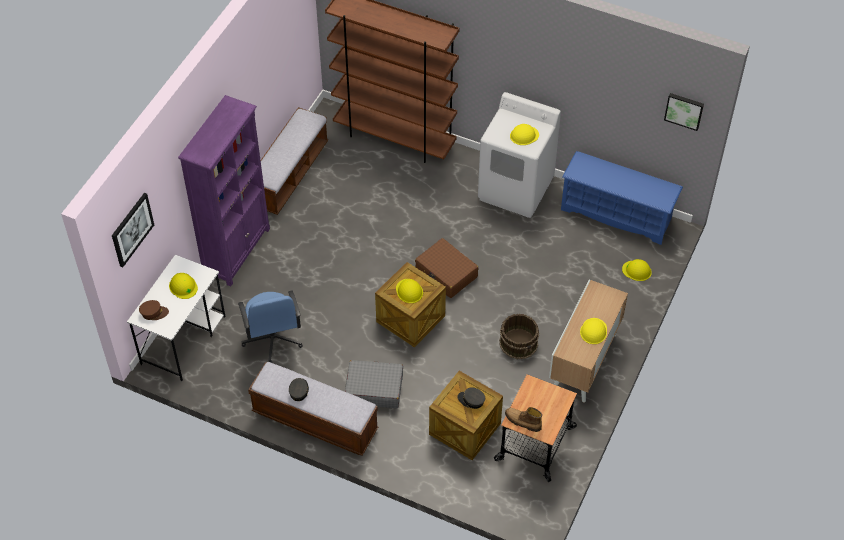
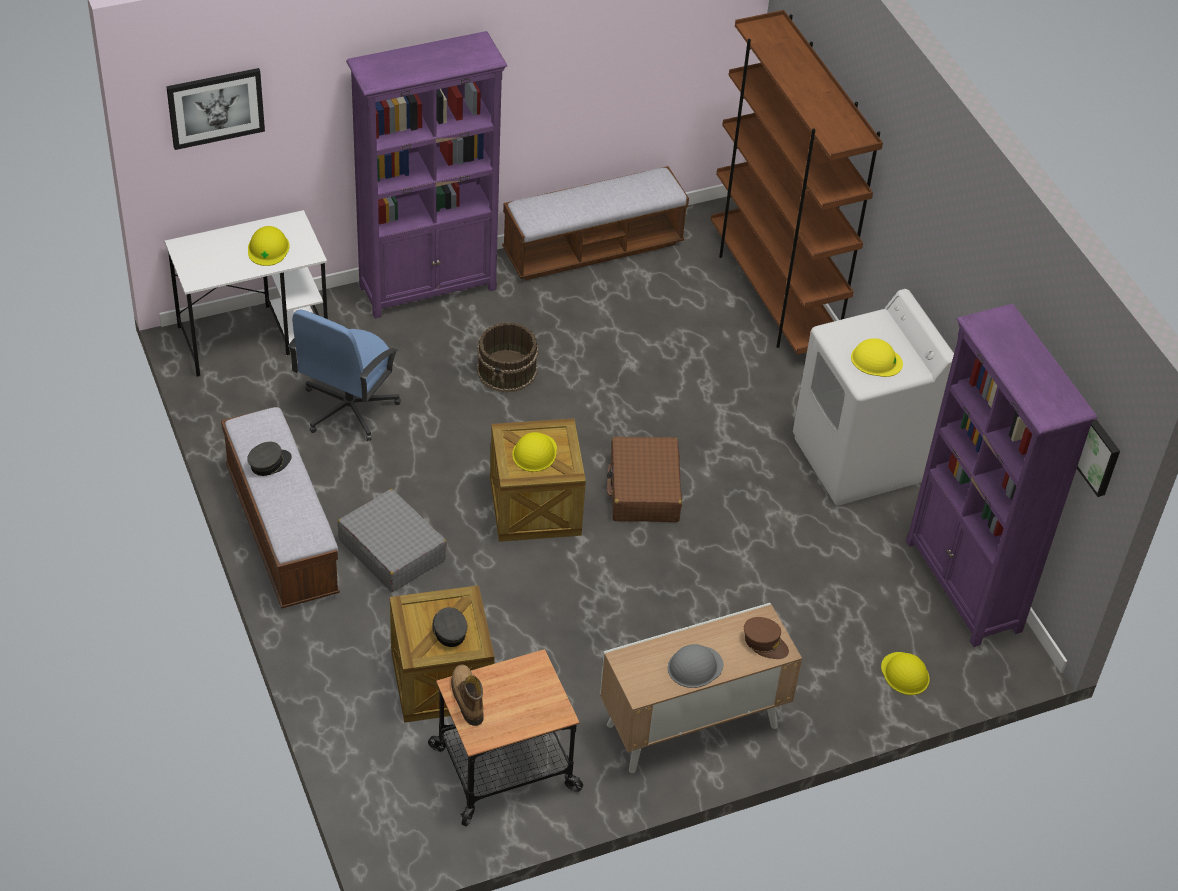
camera: 40 degrees right, 5 degrees down
(154, 313) = (202, 252): brown cap -> brown cap (764, 643)
(519, 343) = (635, 637): brown bucket -> brown bucket (507, 370)
(593, 331) = (694, 666): yellow hard hat -> grey hard hat
(617, 214) = (963, 586): blue shoe rack -> purple bookcase

